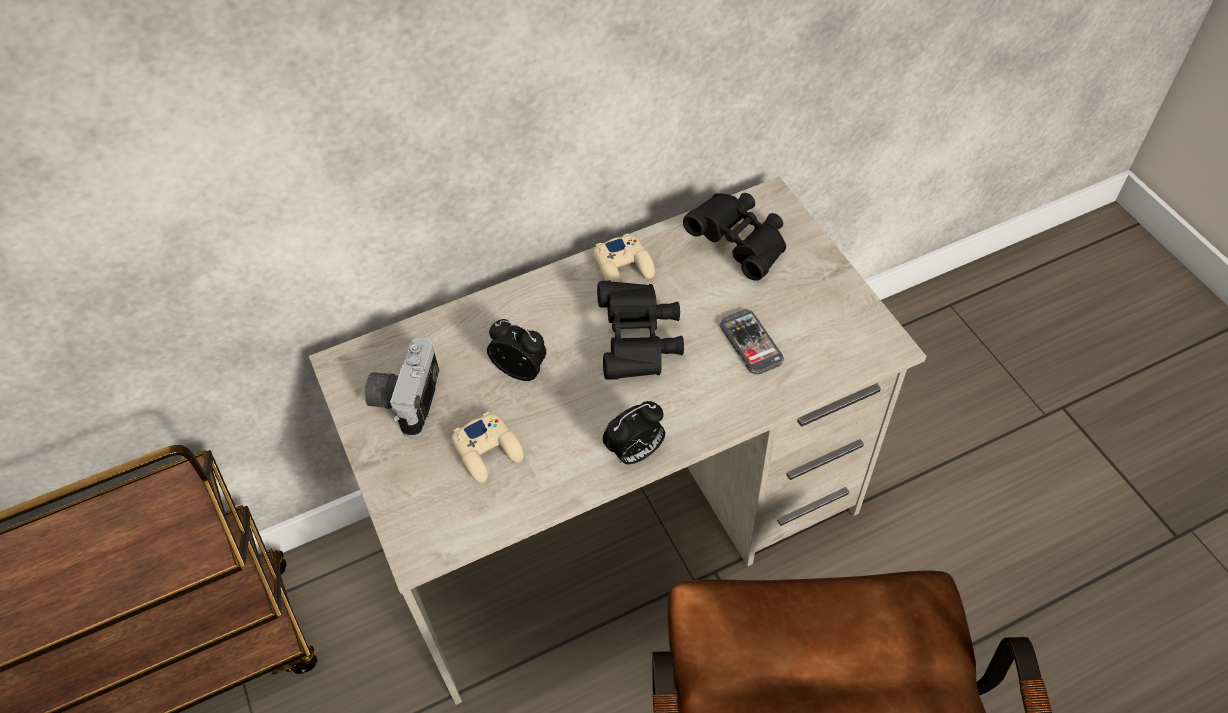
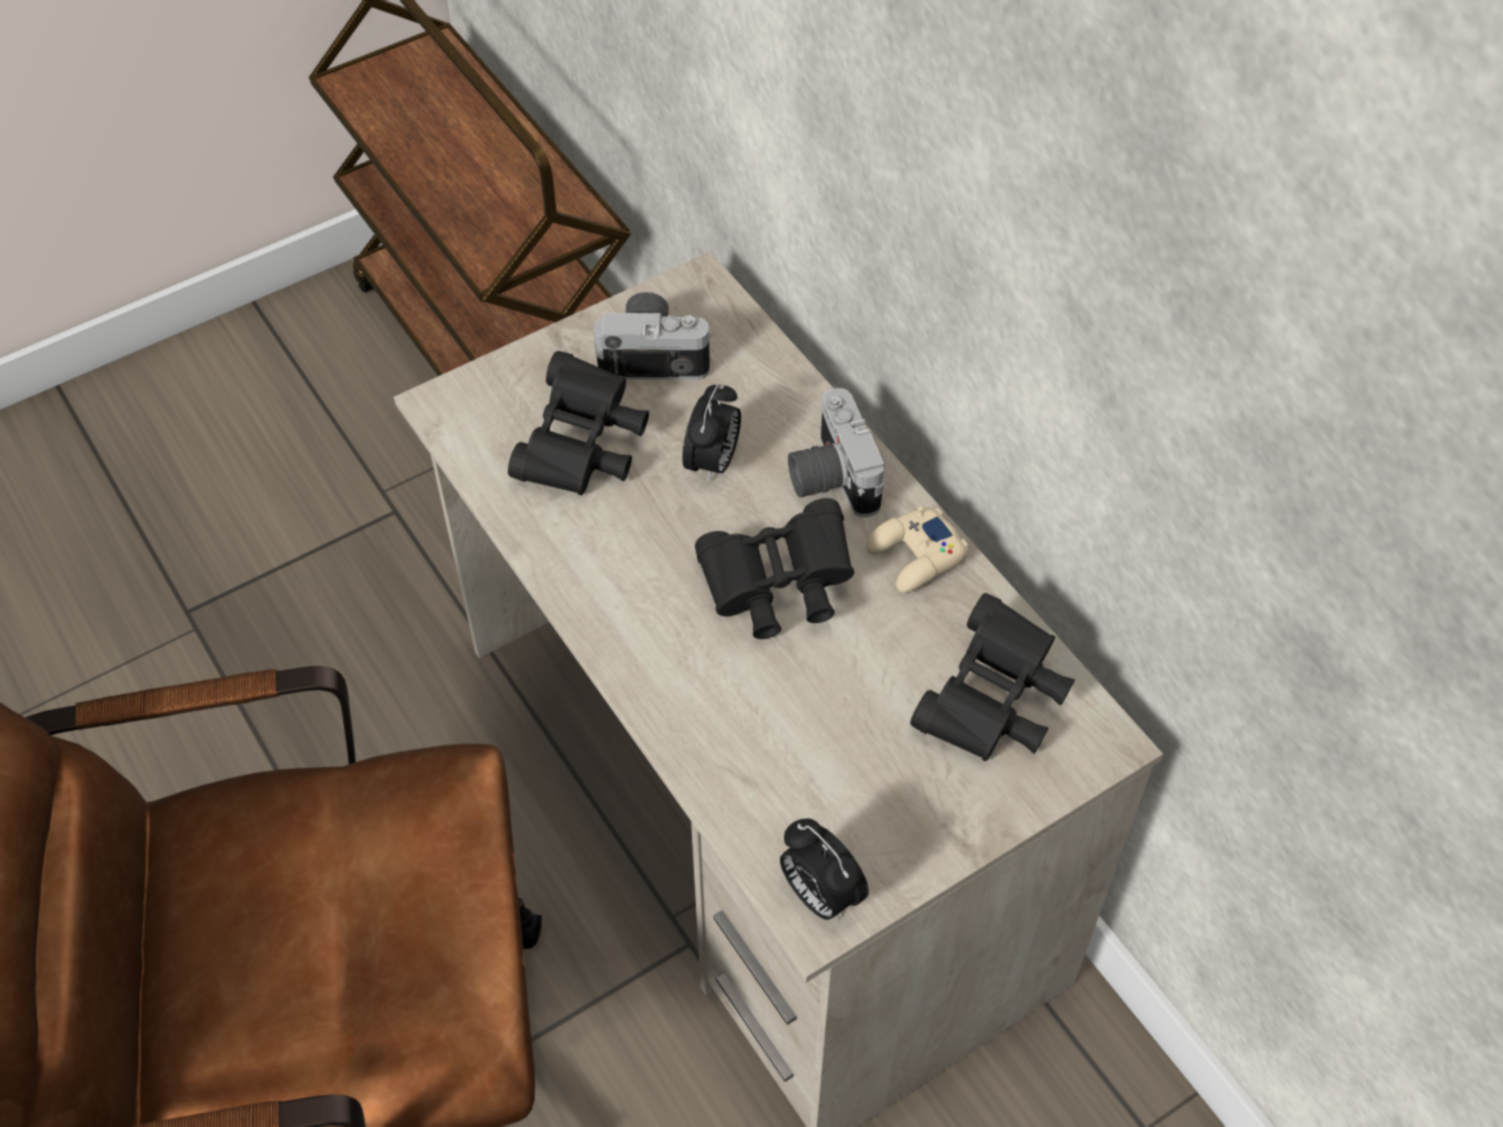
camera: 80 degrees right, 0 degrees up
(488, 451) = (583, 448): beige game controller -> black binoculars
(548, 305) = (829, 477): none -> camera
(635, 452) = (592, 602): alarm clock -> alarm clock (820, 895)
(751, 343) = (795, 728): phone -> none

